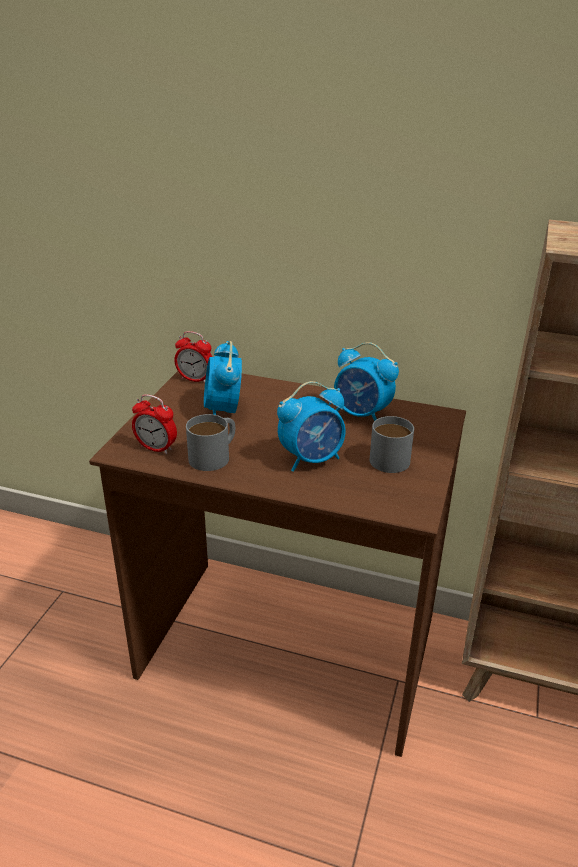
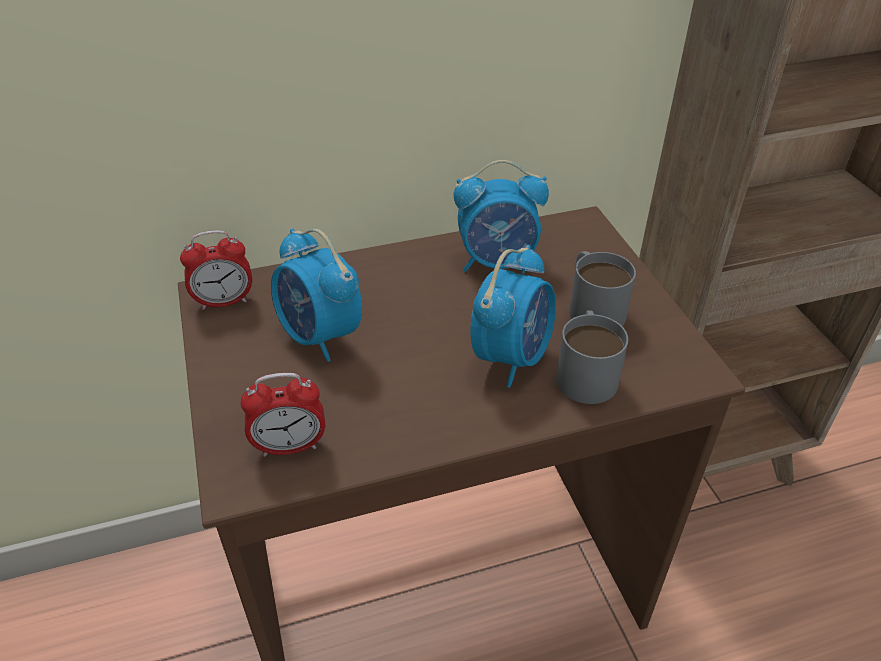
camera: 35 degrees left, 10 degrees up
(215, 455) = (385, 414): grey mug -> grey mug (586, 371)

